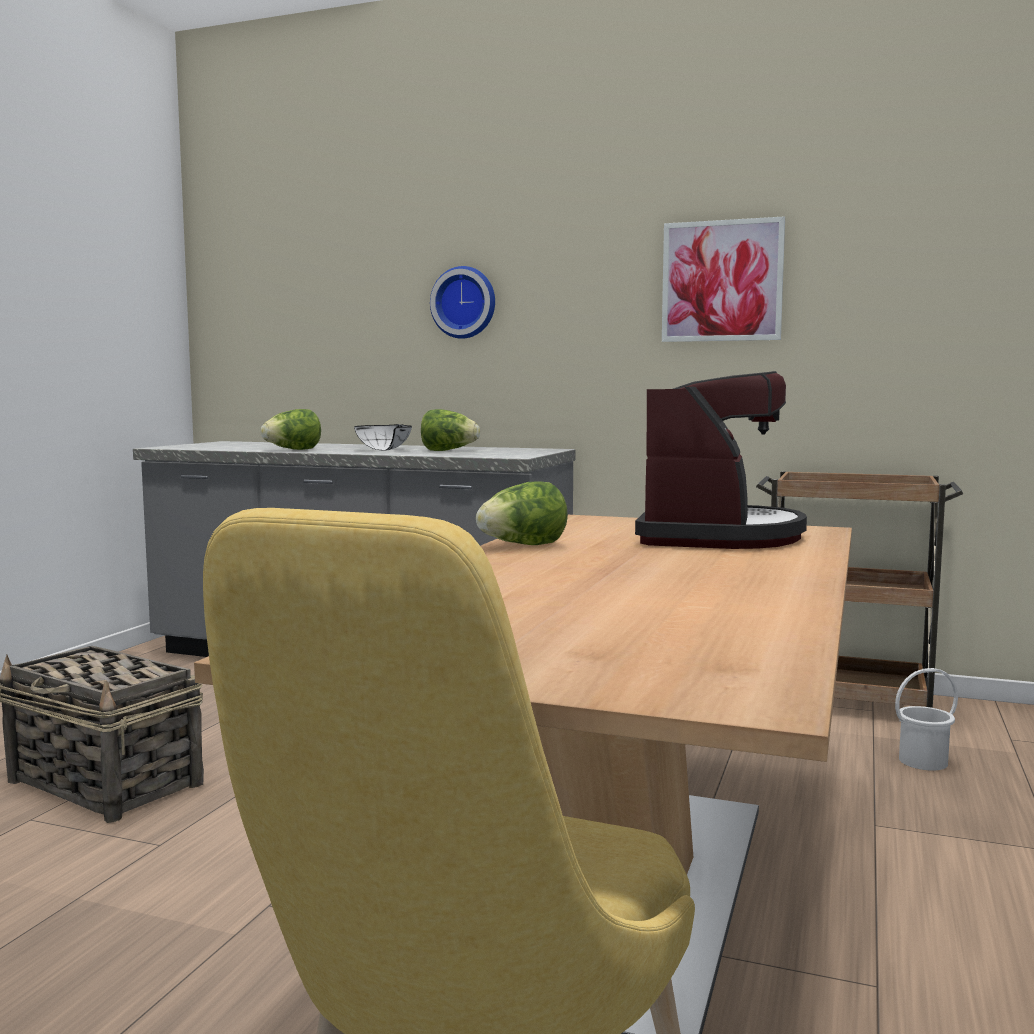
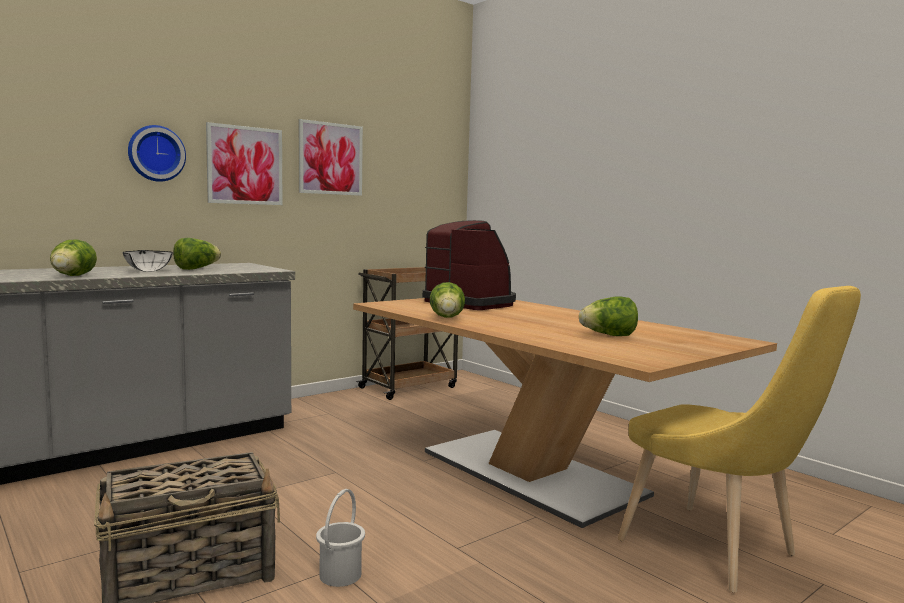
camera: 60 degrees left, 0 degrees up
(551, 613) = (608, 335): none -> lettuce
(578, 307) = (245, 165): none -> picture
(924, 761) = (484, 399): white bucket -> white bucket (341, 575)

